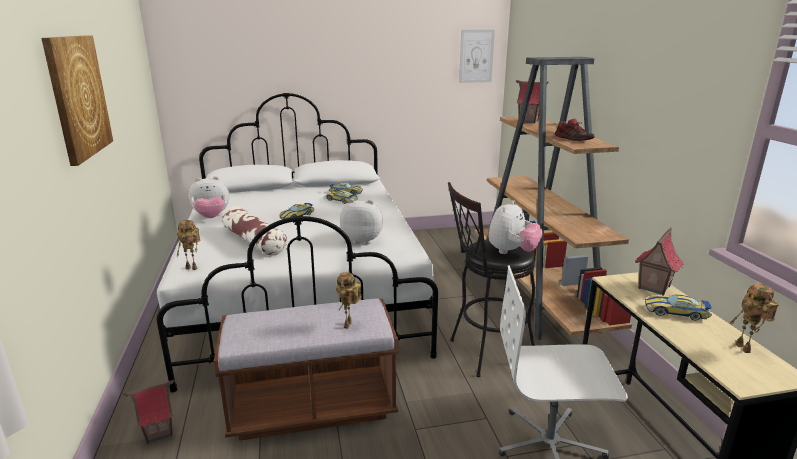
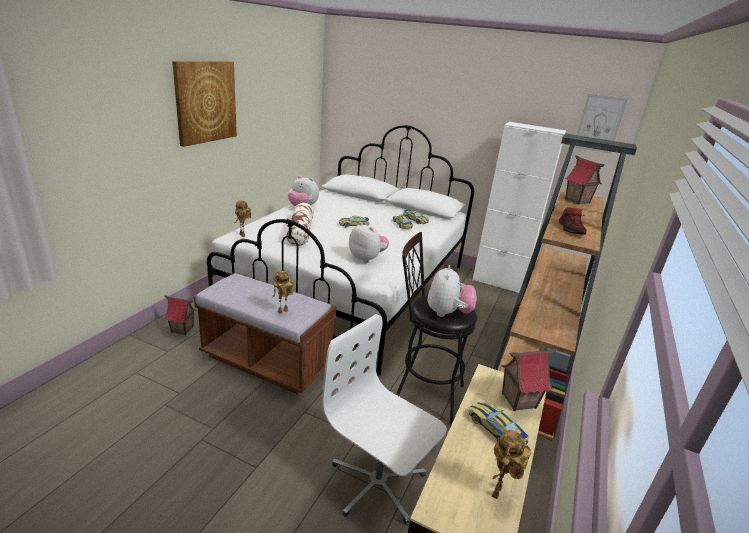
camera: 35 degrees right, 5 degrees up
(424, 235) = (498, 282): none -> white cabinet
(512, 252) = (448, 313): plush toy -> plush toy turned 60 degrees counterclockwise

